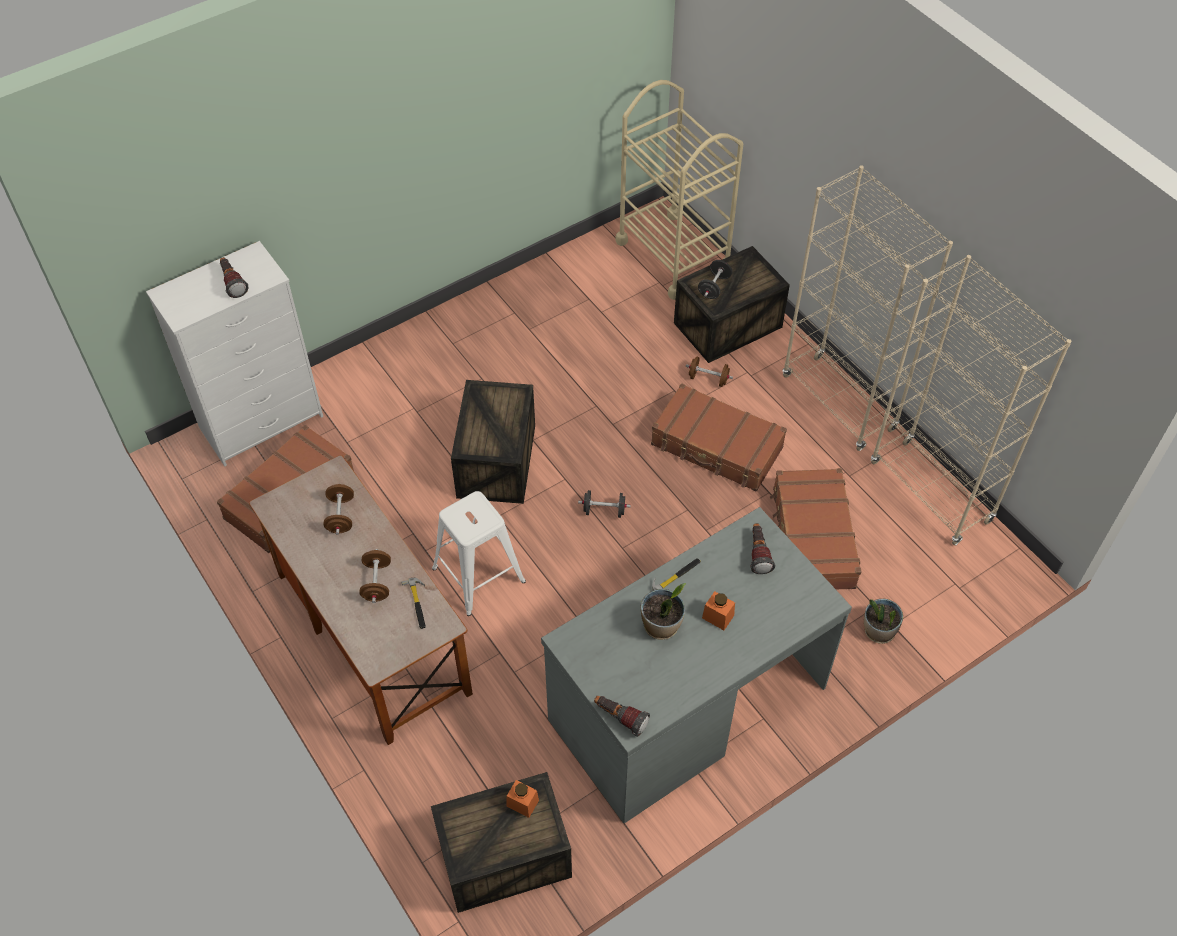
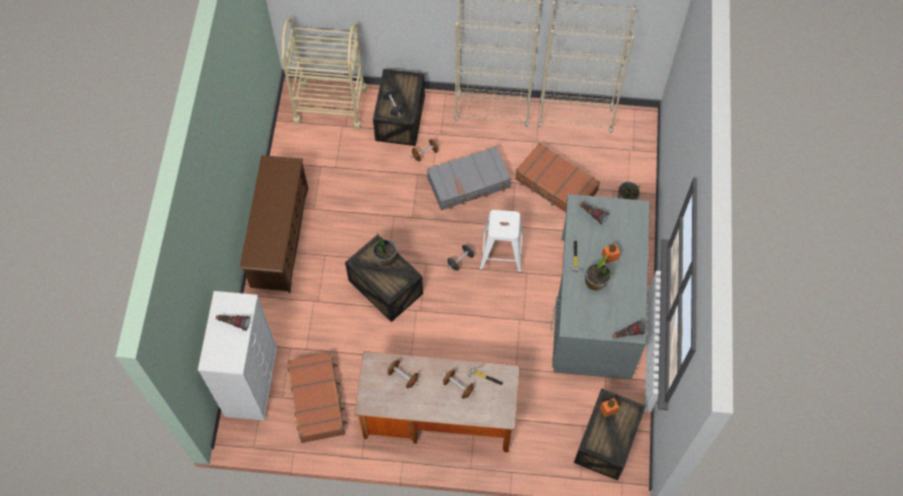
camera: 50 degrees left, 10 degrees up
(463, 324) = (279, 237): none -> brown shoe rack
(480, 575) = (447, 344): white stool -> white stool (502, 251)
(507, 414) = (385, 259): none -> potted plant
(716, 447) = (469, 183): brown suitcase -> grey suitcase

